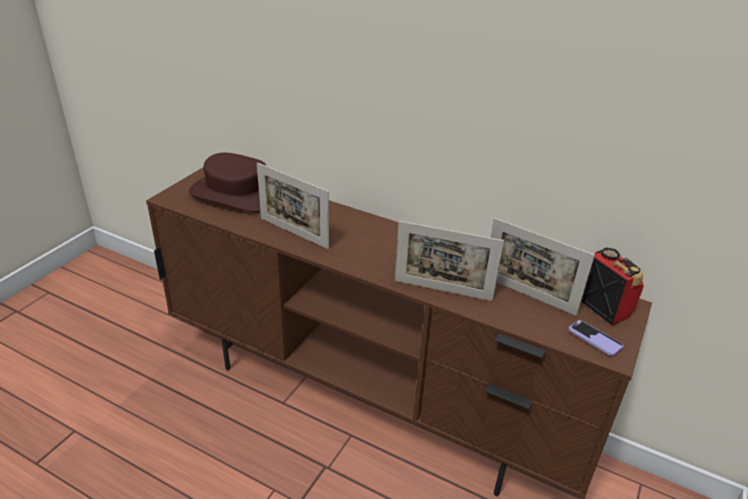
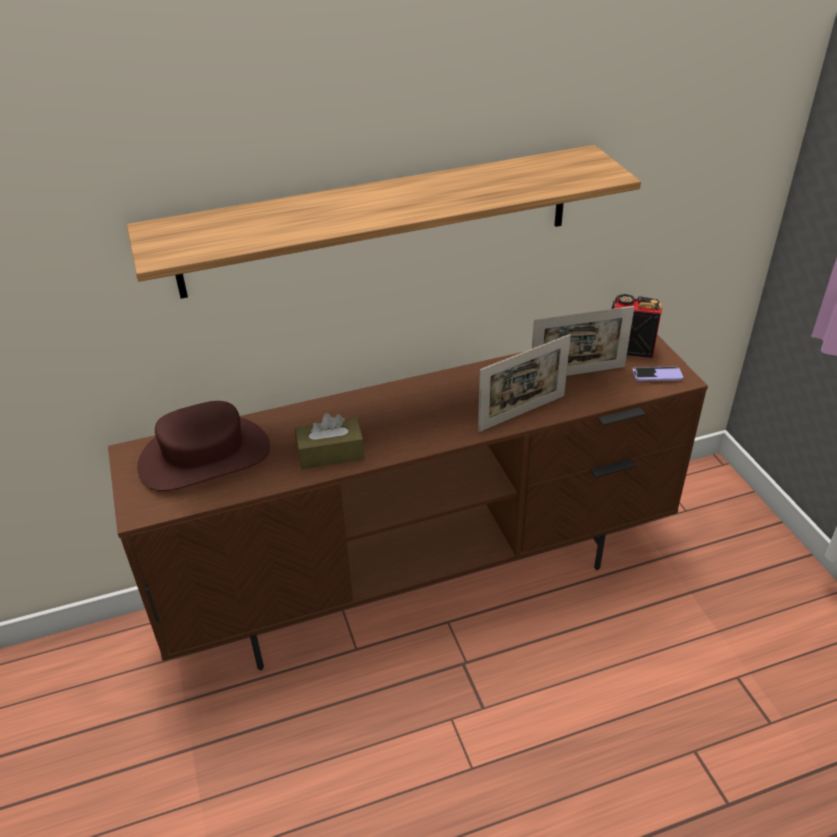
camera: 45 degrees left, 5 degrees up
(293, 233) = (330, 453): picture frame -> brown tissue box
(407, 75) = (378, 221): none -> shelf

